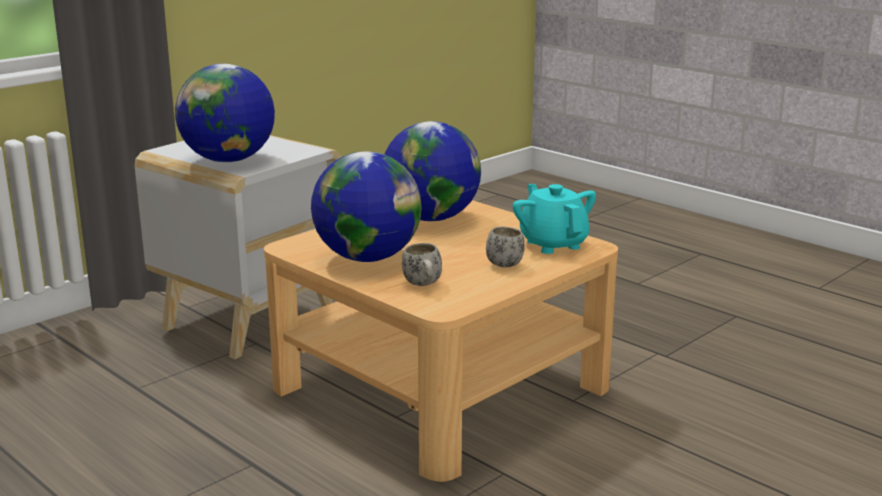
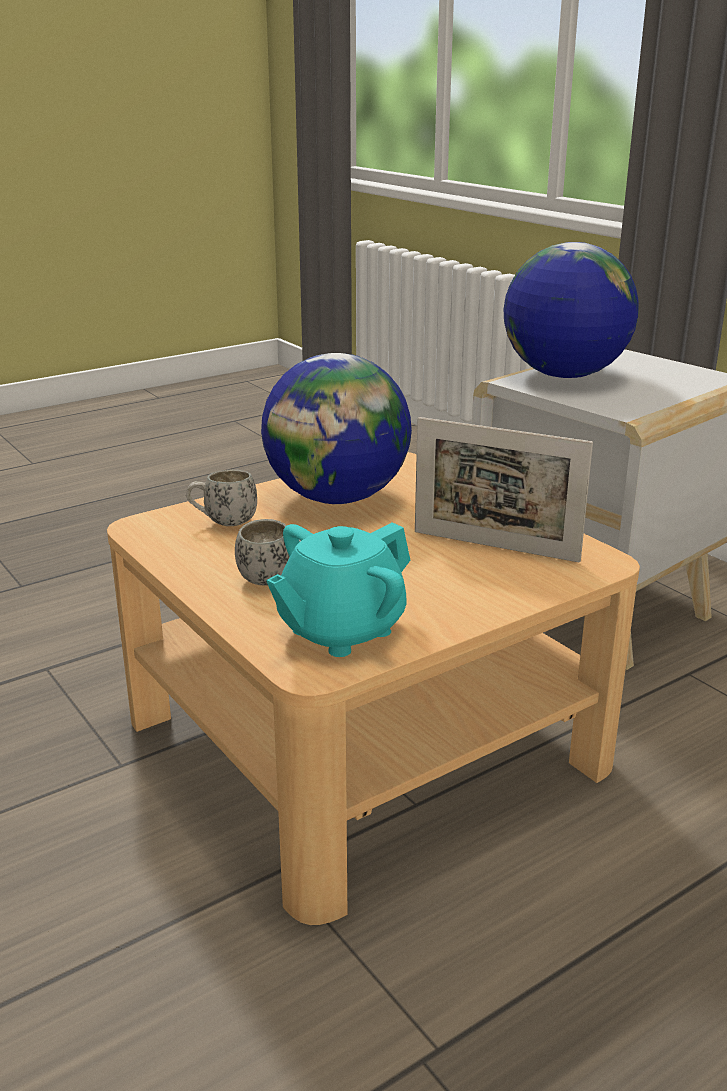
camera: 100 degrees right, 5 degrees up
(431, 218) = (495, 546): globe -> picture frame
(553, 244) = (340, 631): turquoise teapot -> turquoise teapot turned 150 degrees clockwise

